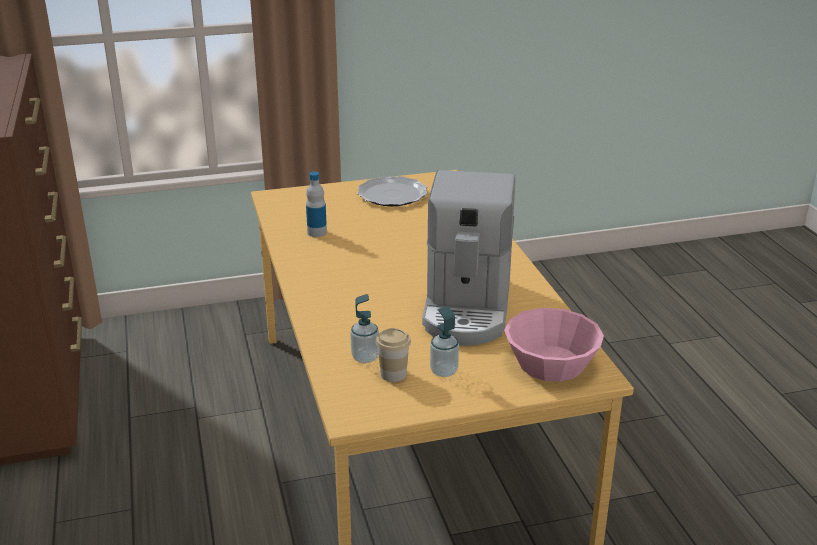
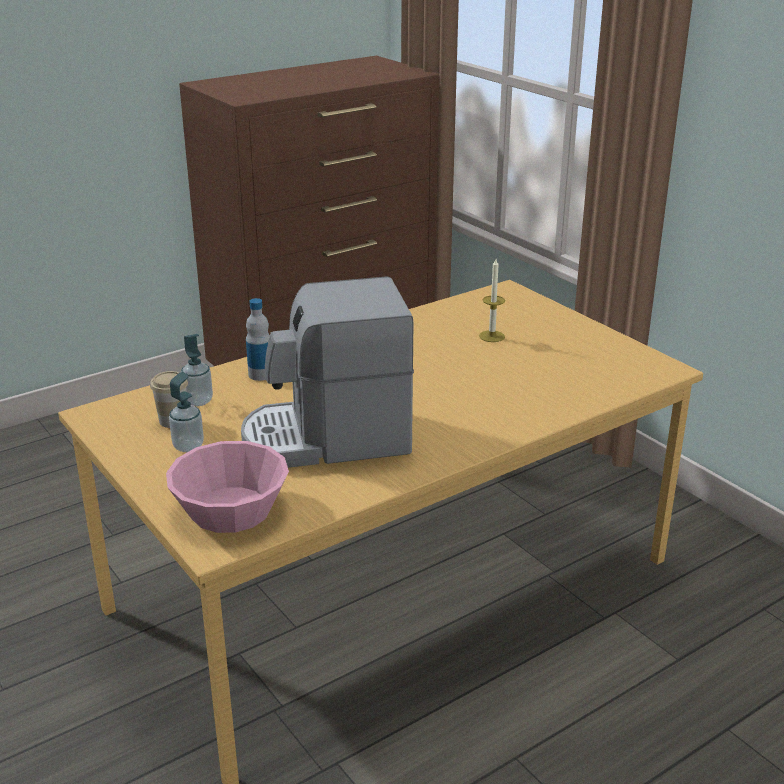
camera: 70 degrees right, 0 degrees up
(317, 232) = (443, 328): bottle -> bottle (260, 374)
(348, 218) = (492, 336): none -> candle
(392, 195) = (578, 347): plate -> none

